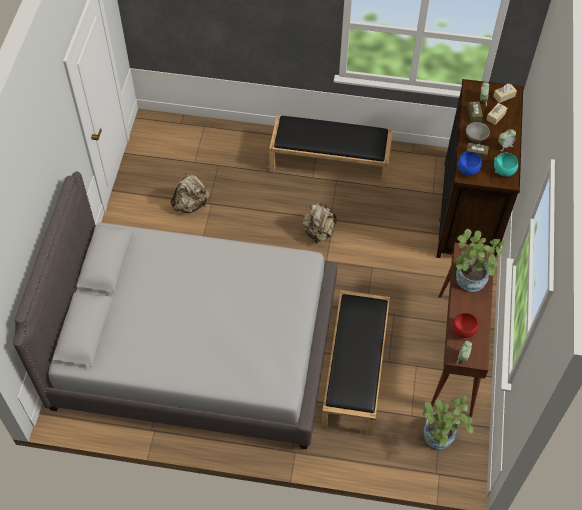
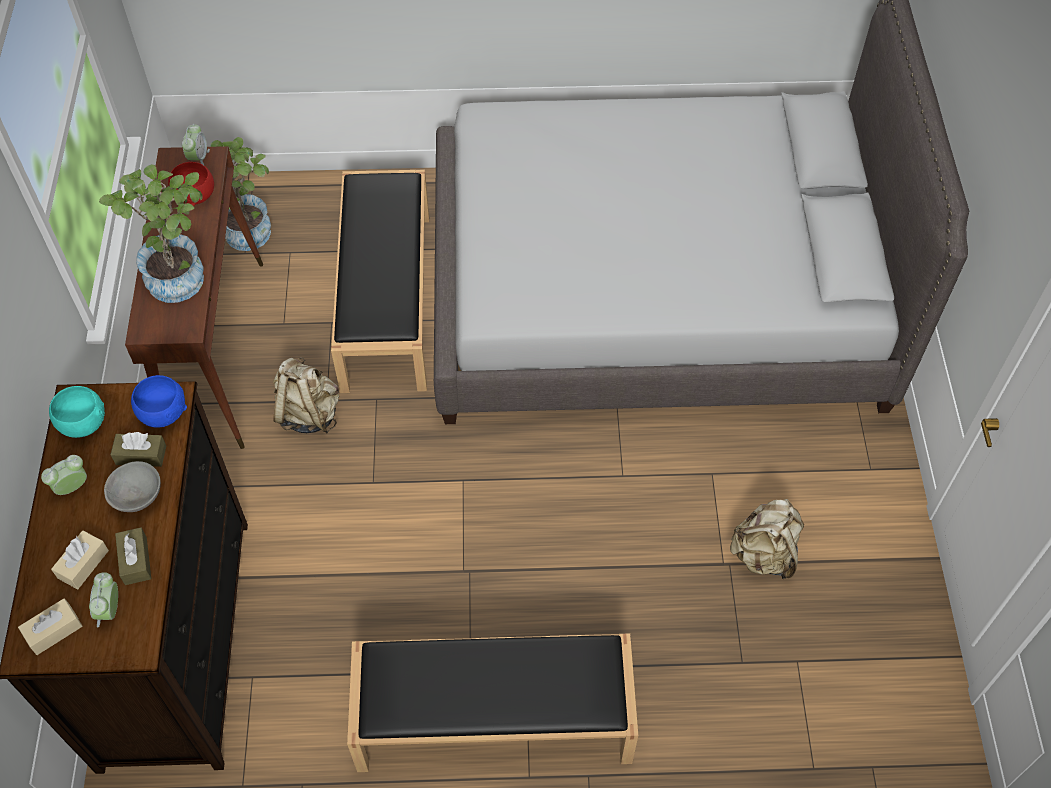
camera: 170 degrees right, 0 degrees up
(319, 232) = (488, 537): beige backpack -> beige backpack (308, 413)

